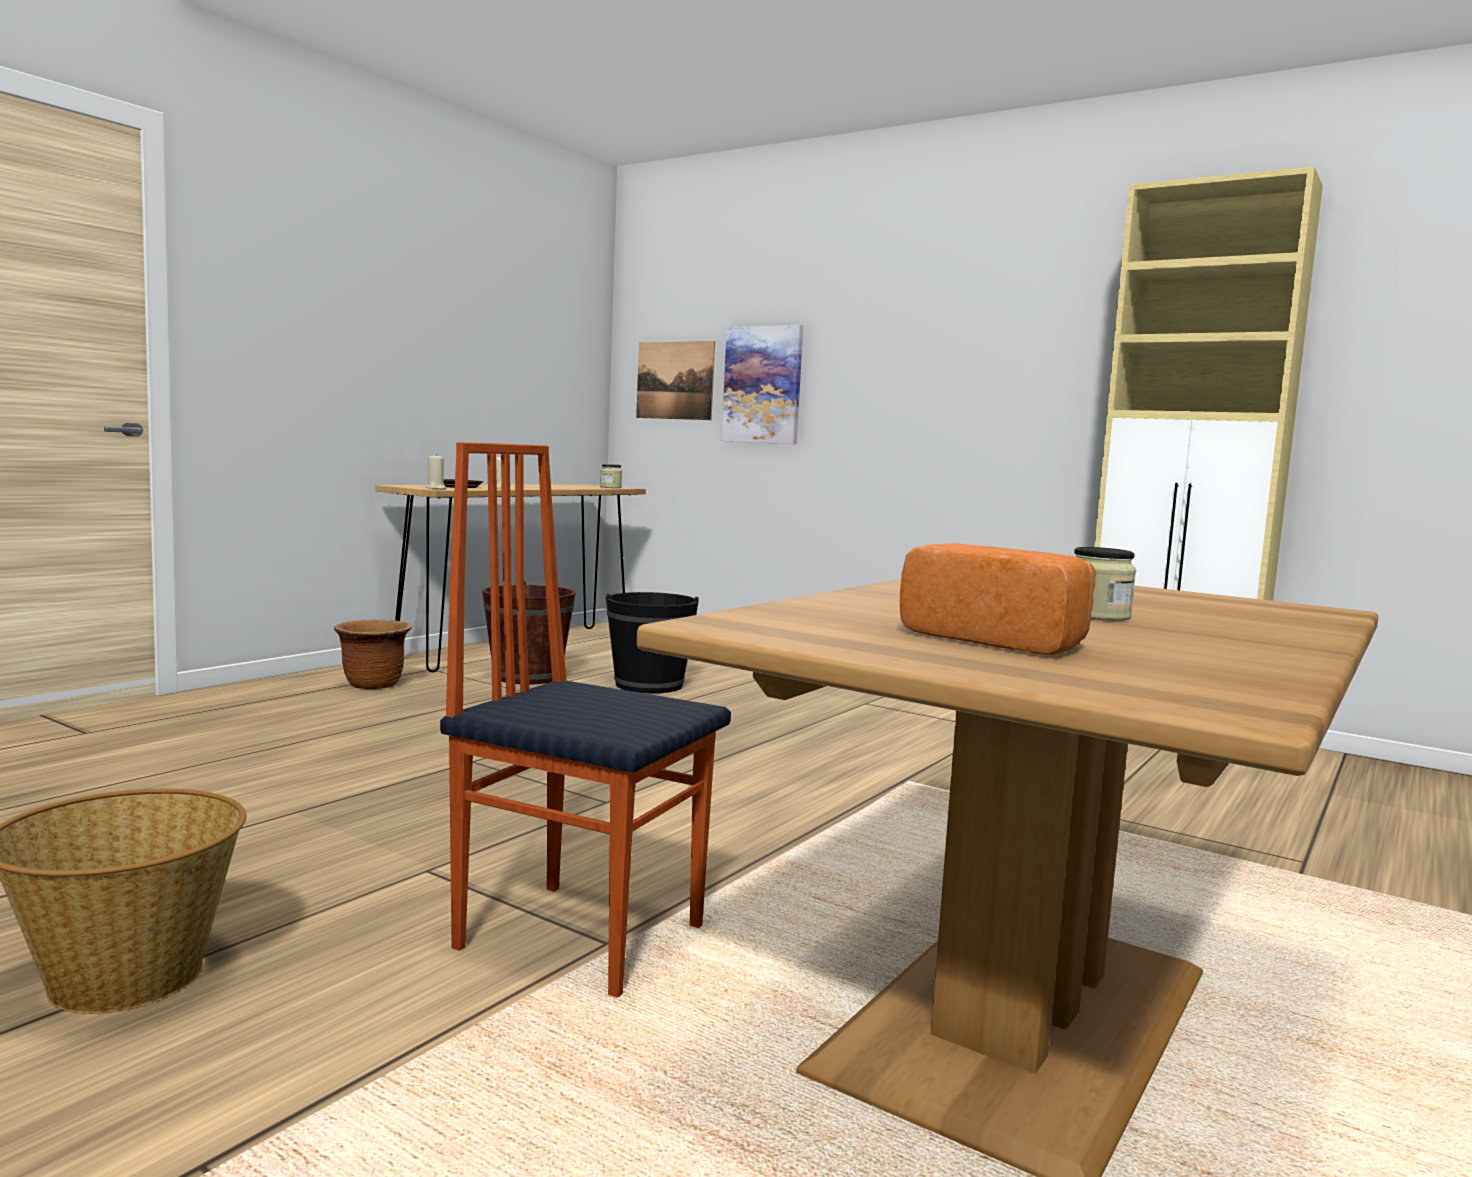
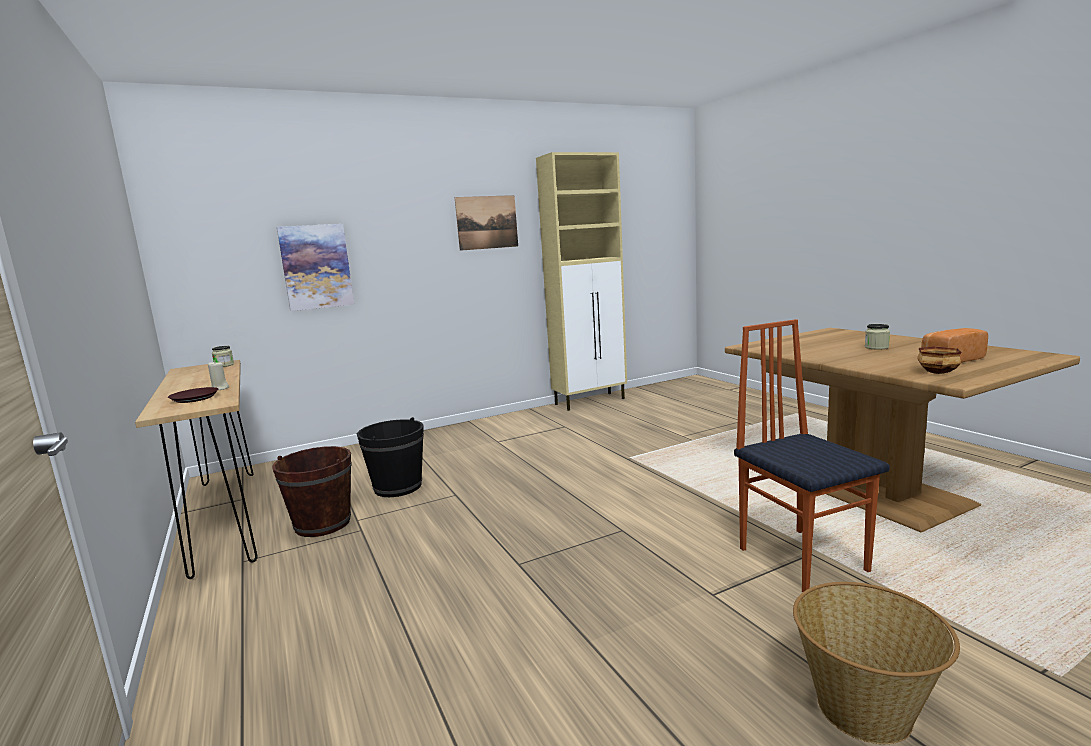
camera: 60 degrees left, 5 degrees up
(373, 685) = (261, 592): brown planter -> none
(436, 488) = (217, 404): beige candle -> none
(581, 935) = (802, 558): chair -> chair turned 105 degrees clockwise
(675, 380) = (227, 270): picture -> picture (487, 222)
(806, 623) = (938, 372): none -> bowl

